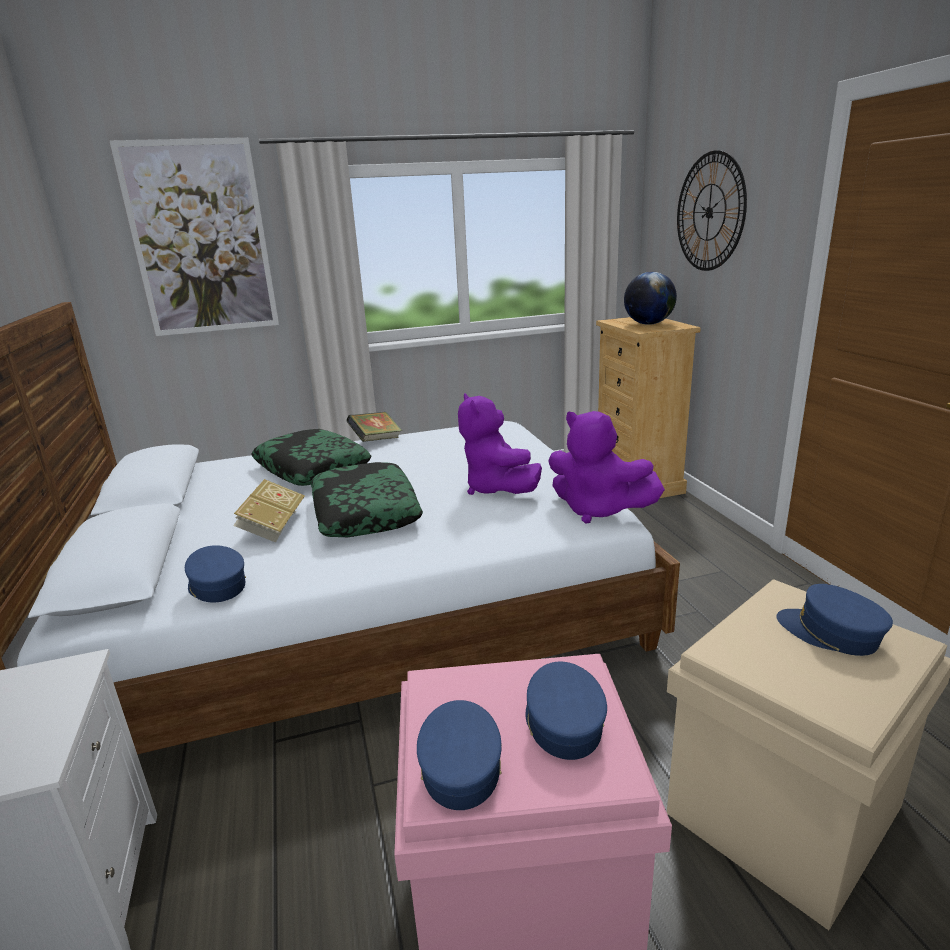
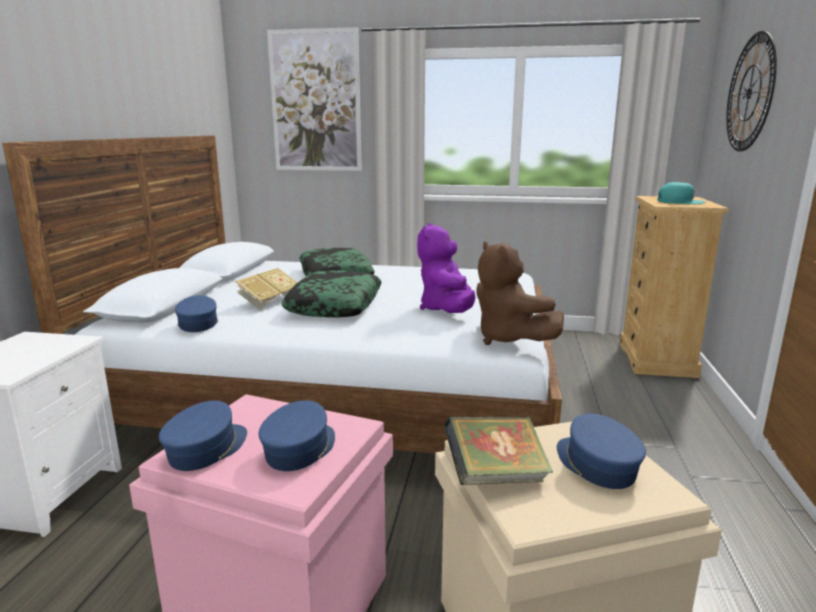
camera: 25 degrees right, 5 degrees down
(376, 440) = (400, 267): book -> book (495, 476)
(597, 510) = (508, 339): purple plush toy -> brown plush toy
(648, 324) = (679, 201): globe -> turquoise cap

